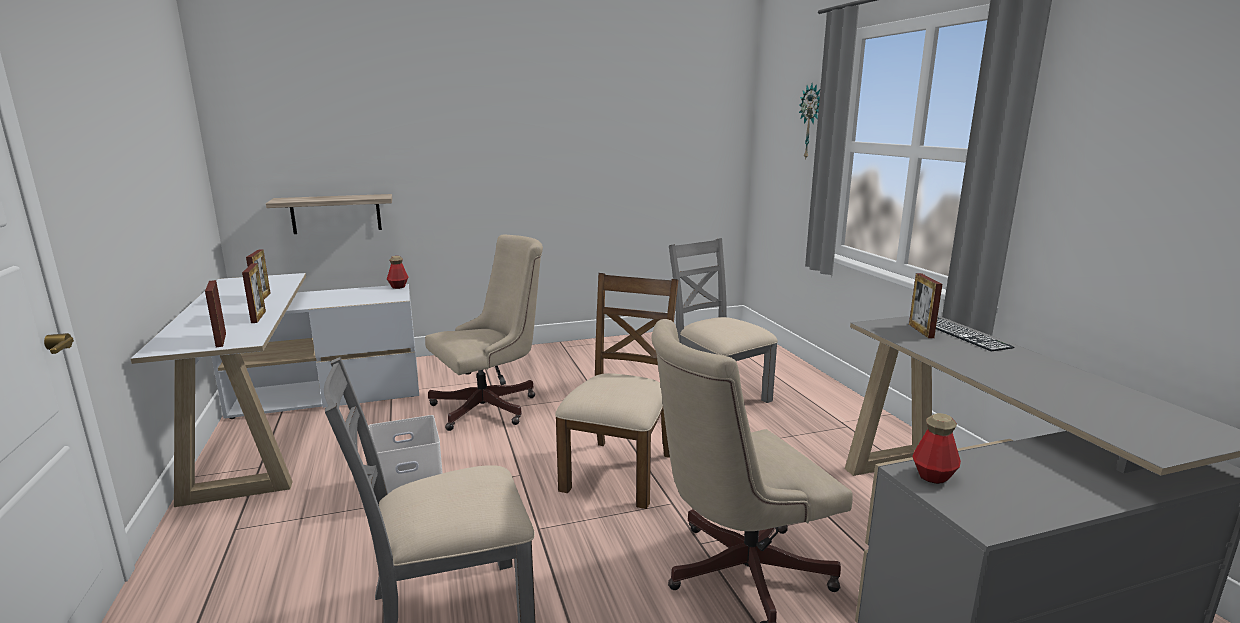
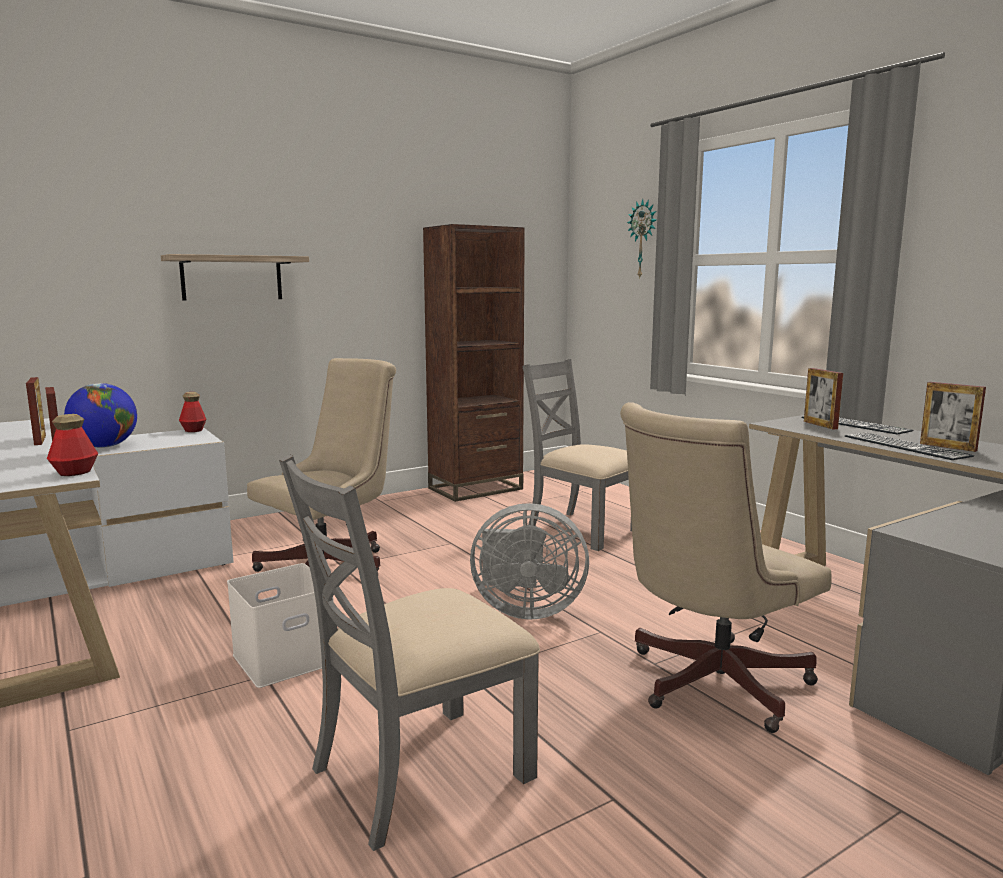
camera: 15 degrees left, 5 degrees down
(221, 340) = (32, 478): picture frame -> picture frame (948, 447)
(323, 299) = (105, 446): none -> globe
(336, 214) = (100, 344): shelf -> shelf (232, 278)
(620, 471) = (525, 610): brown chair -> grey fan
(649, 341) = (475, 489): none -> brown bookcase
(933, 476) = (926, 531): bottle -> bottle (74, 472)
(982, 369) = (905, 446): none -> keyboard

